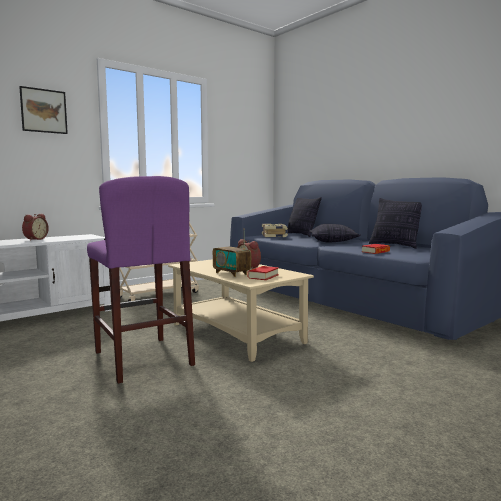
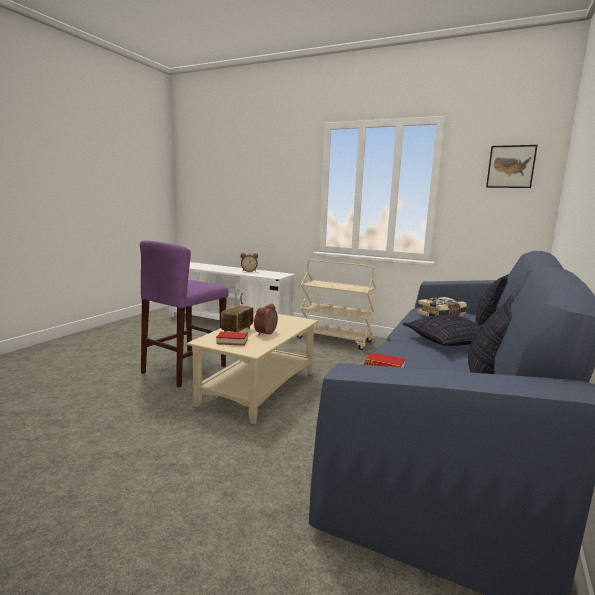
camera: 65 degrees right, 5 degrees up
(44, 111) = (282, 175): picture -> picture (511, 166)

